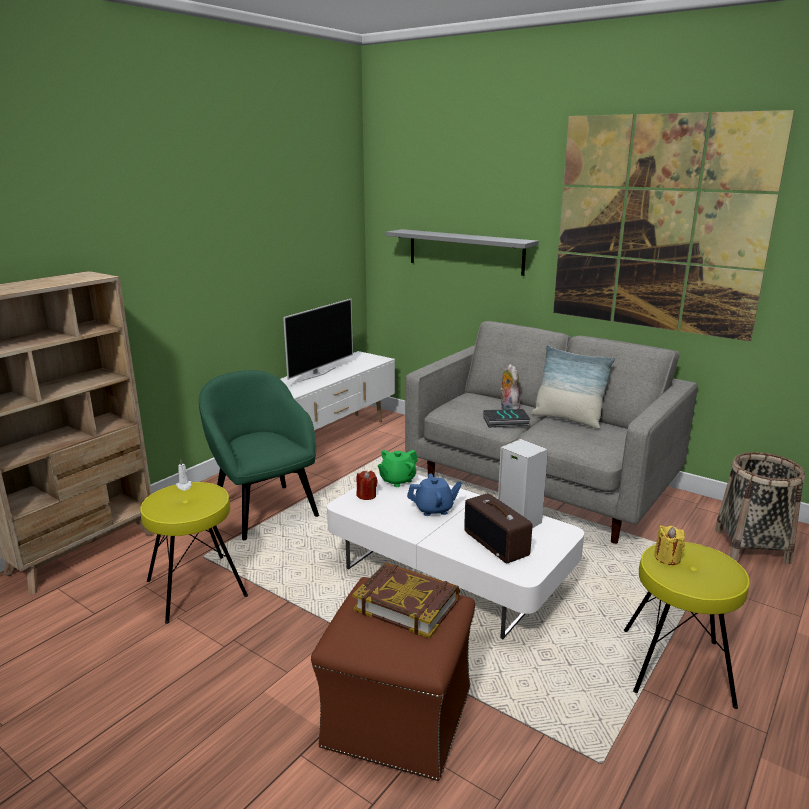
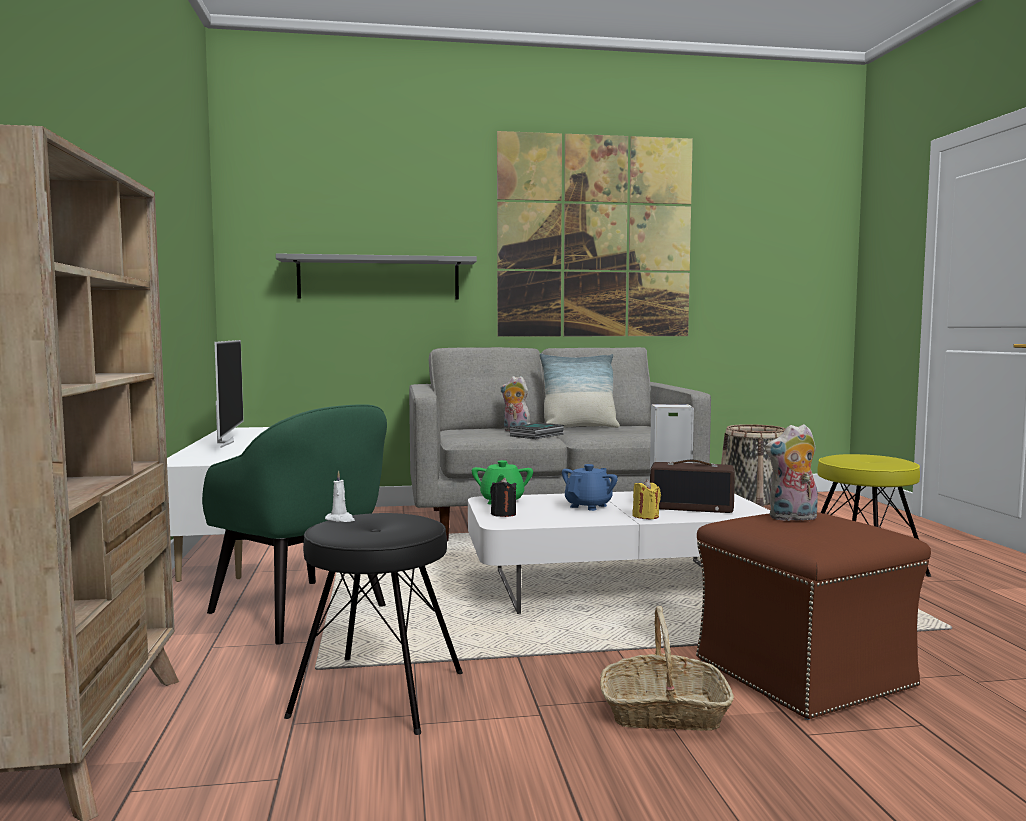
camera: 45 degrees left, 15 degrees down
(196, 587) = (378, 693): yellow stool -> black stool
(264, 510) = (300, 611): green armchair -> green armchair turned 150 degrees counterclockwise
(271, 686) = (663, 712): none -> basket
(366, 495) = (503, 514): red candle -> black candle
(407, 604) = (792, 518): book -> plush toy
(667, 558) = (848, 460): yellow candle -> yellow candle (646, 516)

